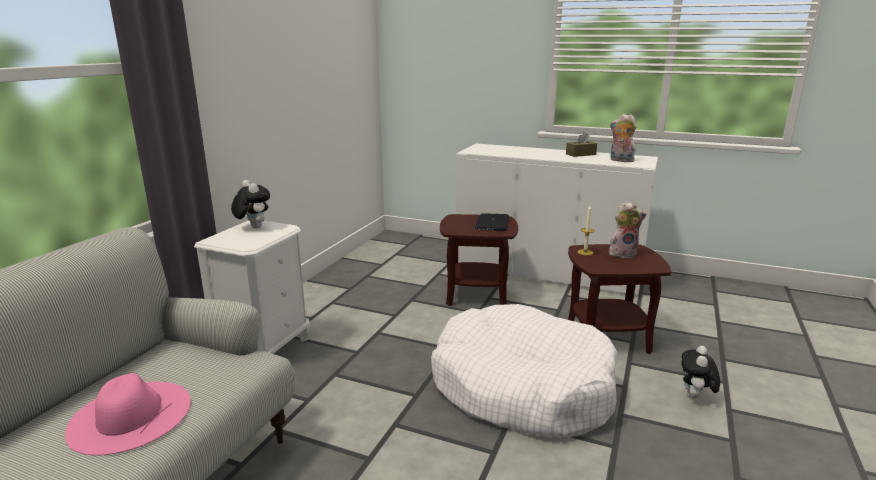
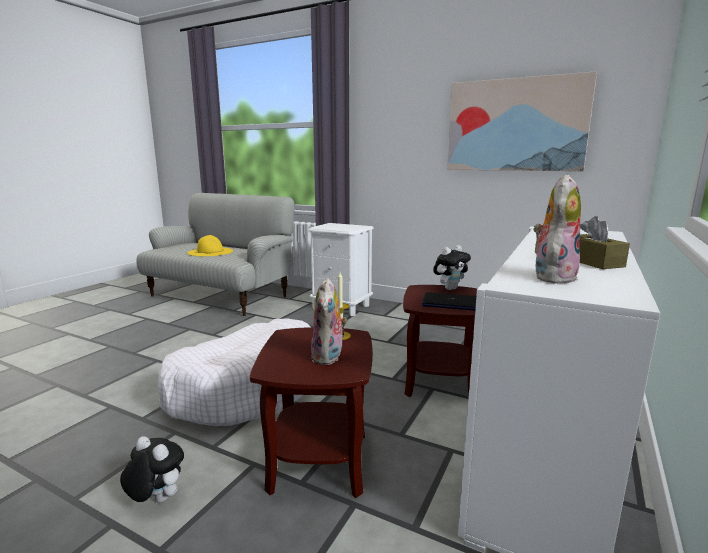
camera: 95 degrees right, 5 degrees down
(130, 415) = (210, 252): pink hat -> yellow hat
(253, 227) = (353, 226): plush toy -> plush toy (450, 288)
(321, 67) = (515, 125): none -> picture

